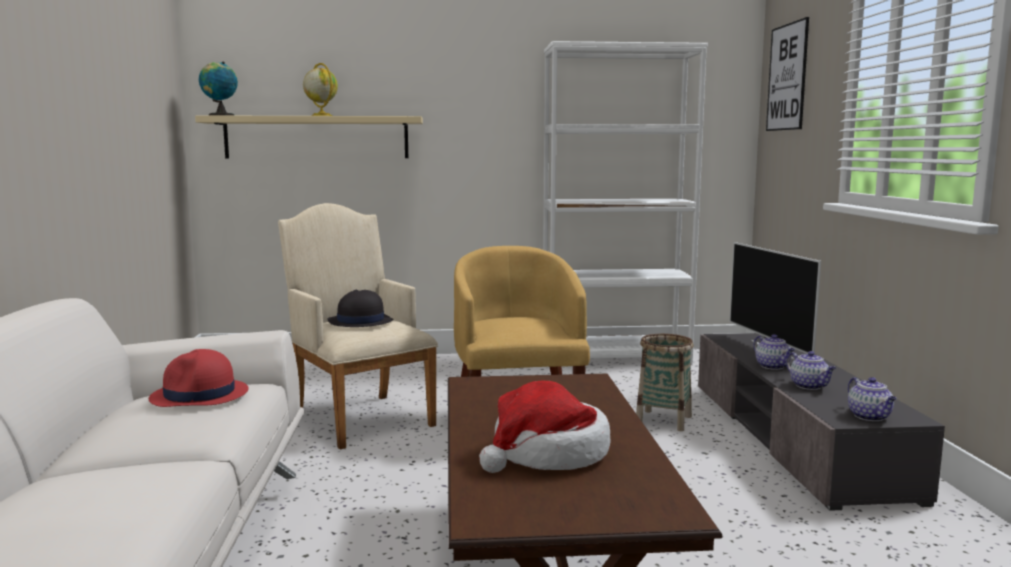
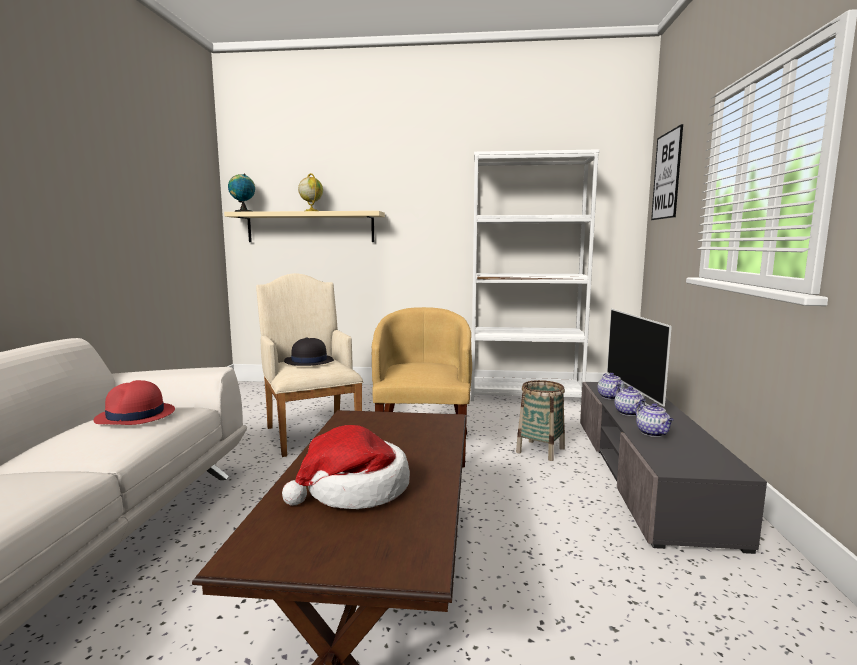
camera: 10 degrees right, 0 degrees up
(870, 417) = (696, 467): teapot -> teapot (611, 397)

